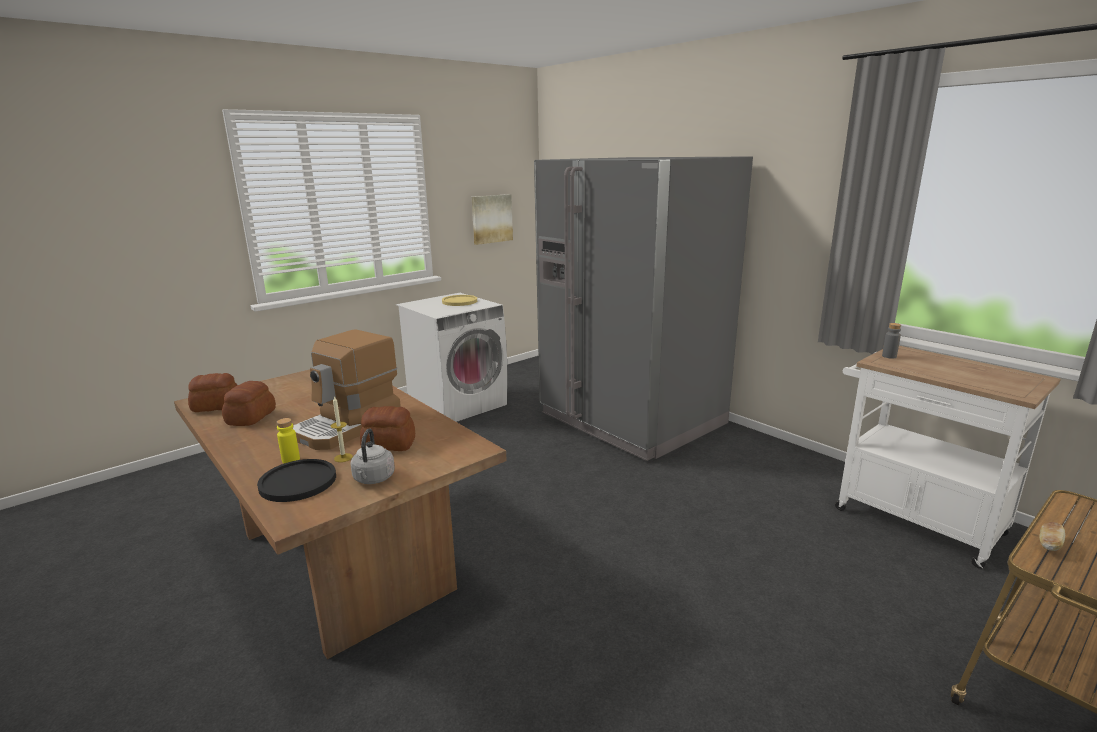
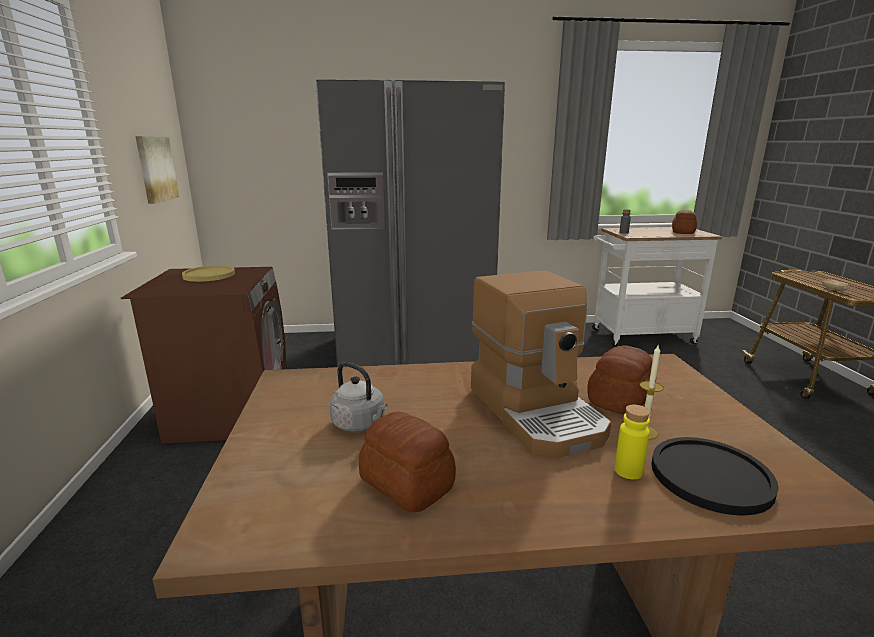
camera: 55 degrees left, 0 degrees up
(216, 406) = (289, 516): bread -> bread (682, 232)
(373, 479) = (721, 425): grey kettle -> grey kettle (360, 424)
(457, 403) = (228, 412): white washing machine -> brown washing machine

